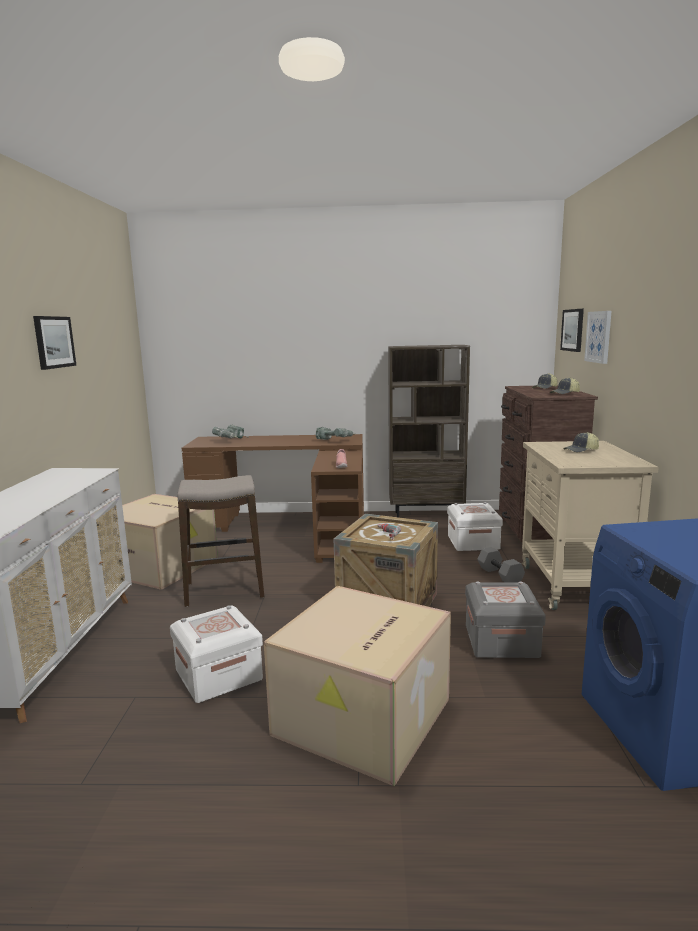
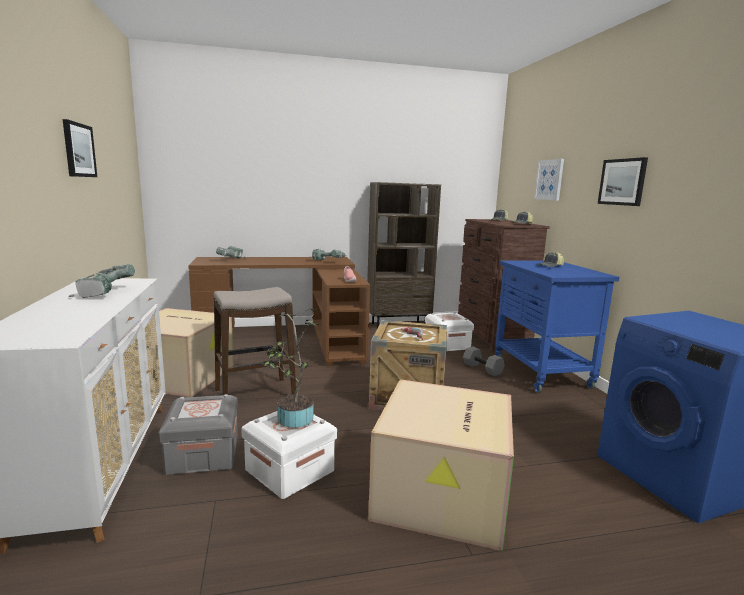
camera: 15 degrees left, 0 degrees up
(55, 485) = (102, 292): none -> power drill
(218, 623) = (292, 420): none -> potted plant
(501, 641) = (514, 420): grey storage box -> grey storage box (203, 454)
(573, 330) = (519, 176): picture -> picture (622, 182)
(574, 587) = (541, 375): beige cart -> blue cart

